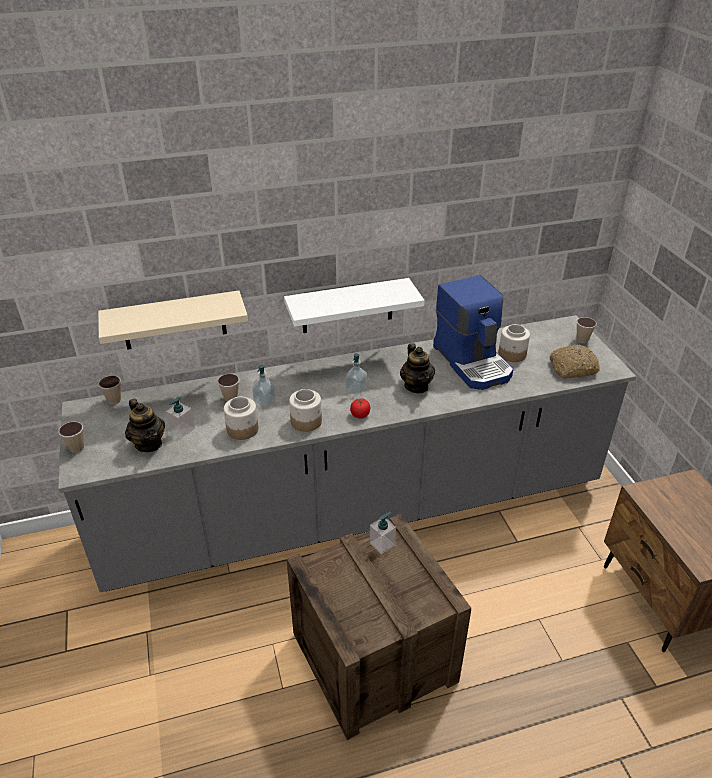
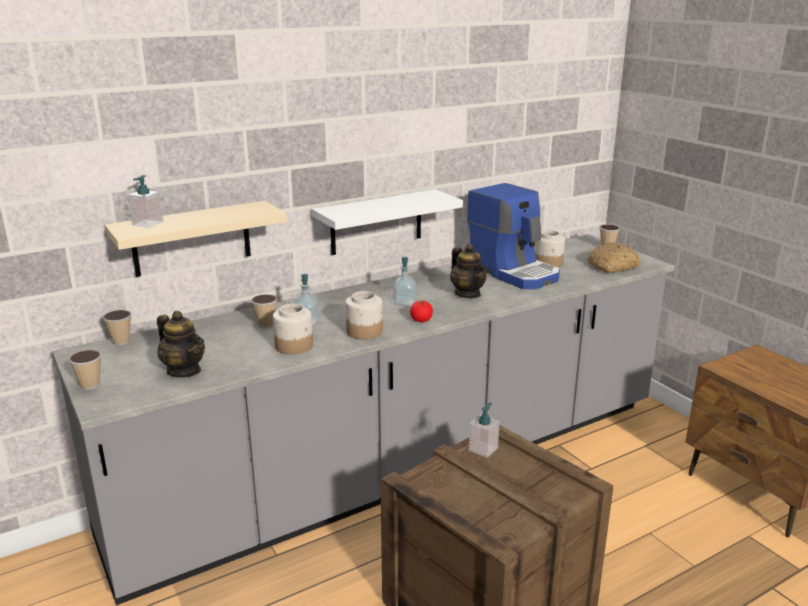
camera: 15 degrees left, 15 degrees down
(182, 429) = (220, 354): soap dispenser -> soap dispenser (147, 223)

